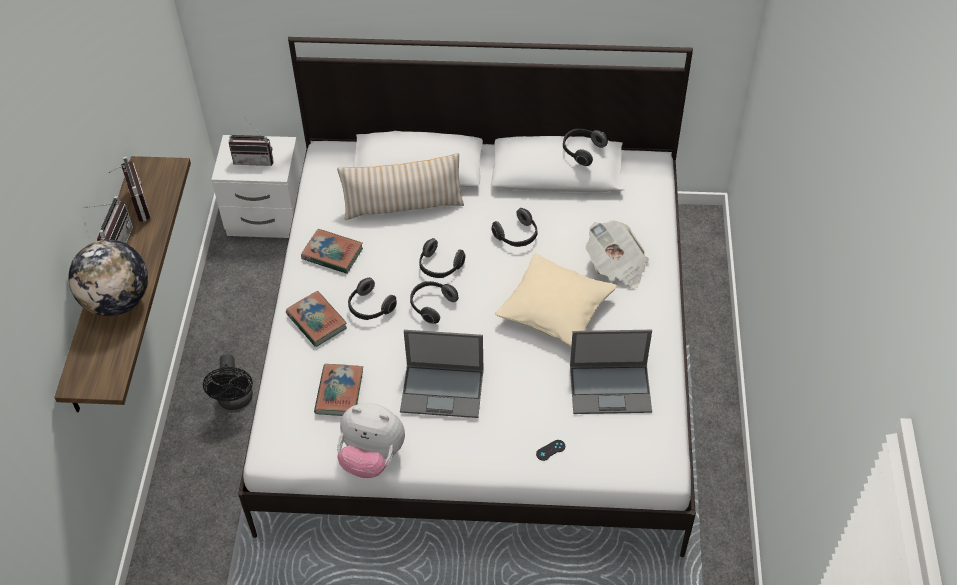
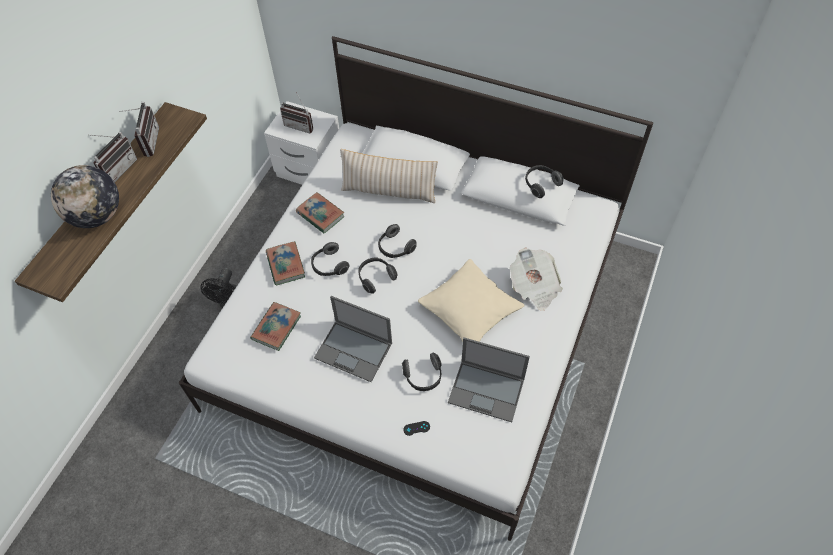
camera: 20 degrees right, 5 degrees up
(372, 457) = (278, 388): plush toy -> none
(517, 236) = (465, 240): headphones -> headphones (423, 377)

